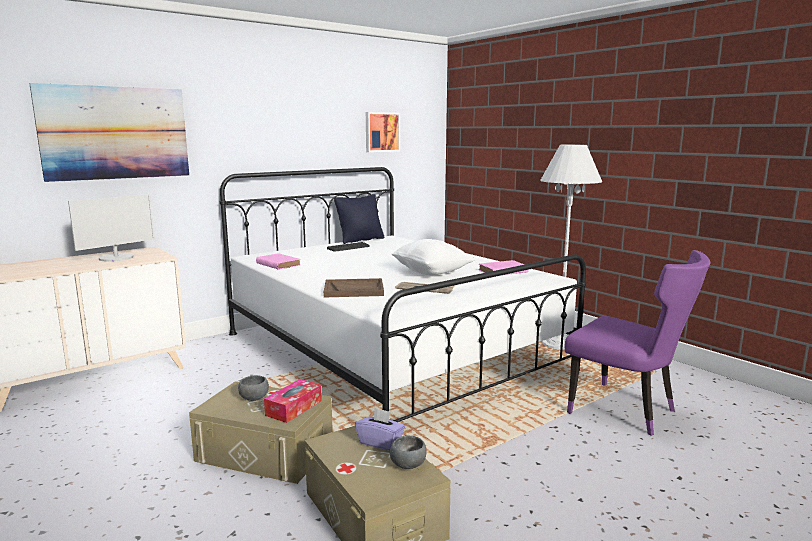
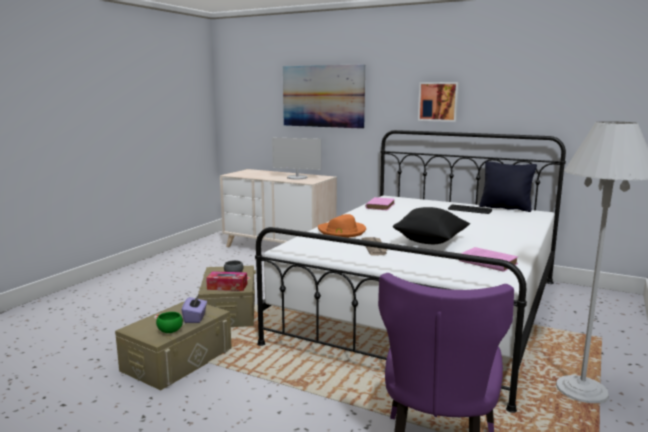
camera: 65 degrees right, 0 degrees up
(354, 290) = (342, 232): brown tray -> orange hat
(381, 132) = (561, 98): picture -> picture (438, 101)
(409, 465) = (170, 331): grey bowl -> green bowl
(431, 273) = (431, 242): white pillow -> black pillow

